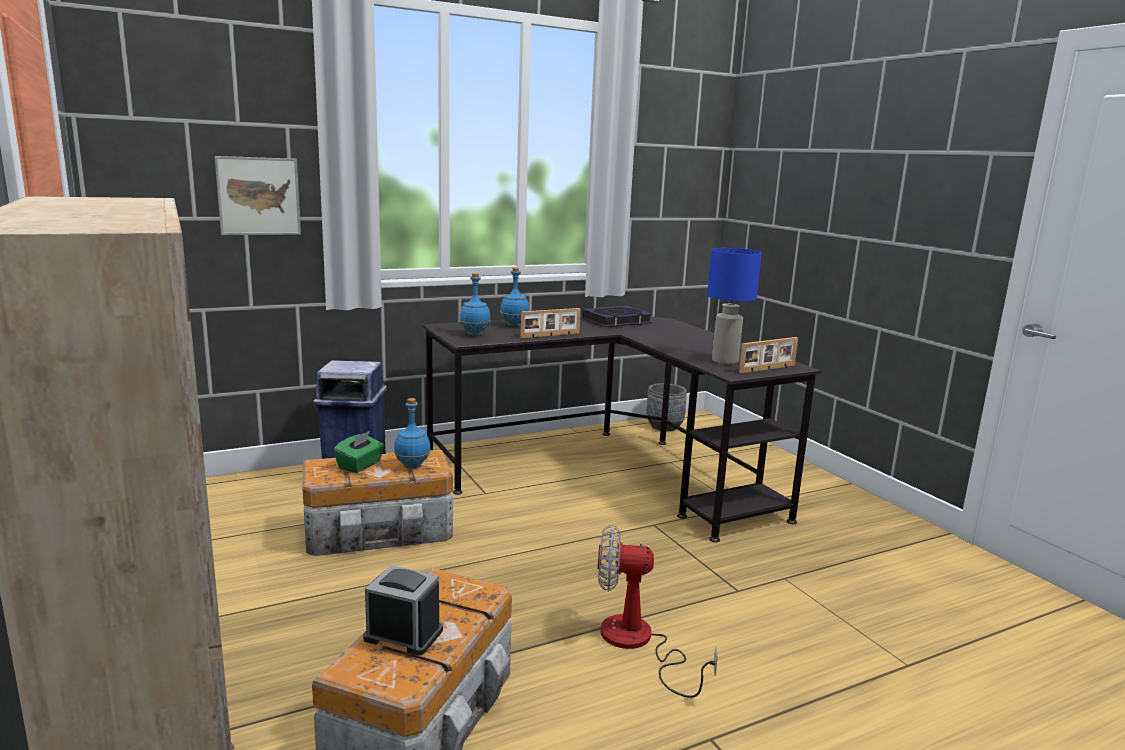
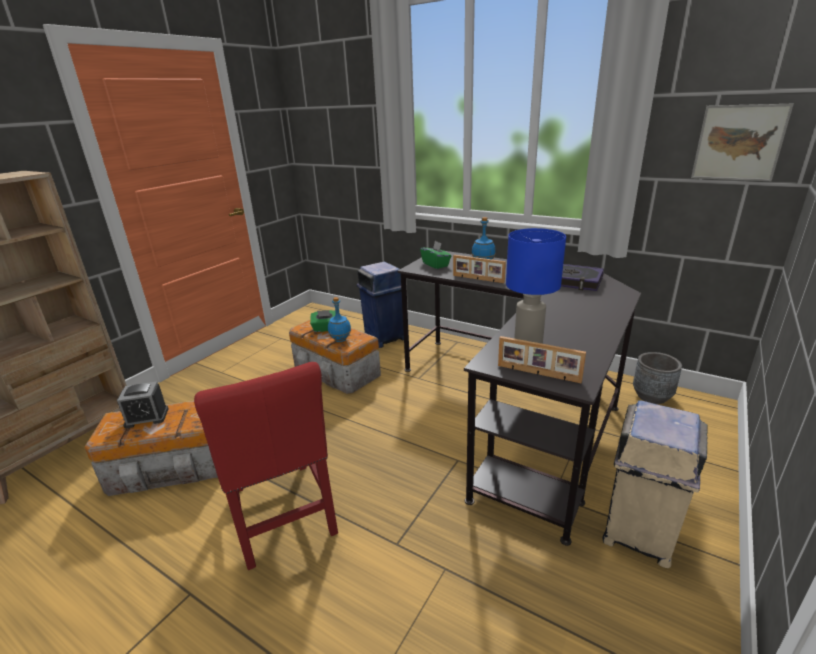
camera: 60 degrees right, 10 degrees up
(258, 196) = (358, 152): picture -> picture (738, 143)
(403, 634) = (147, 417): alarm clock -> alarm clock turned 90 degrees clockwise
(474, 334) = (436, 264): blue bottle -> green tissue box
(638, 644) = (283, 516): fan -> red chair
(804, 497) = (638, 534): none -> beige trash can

